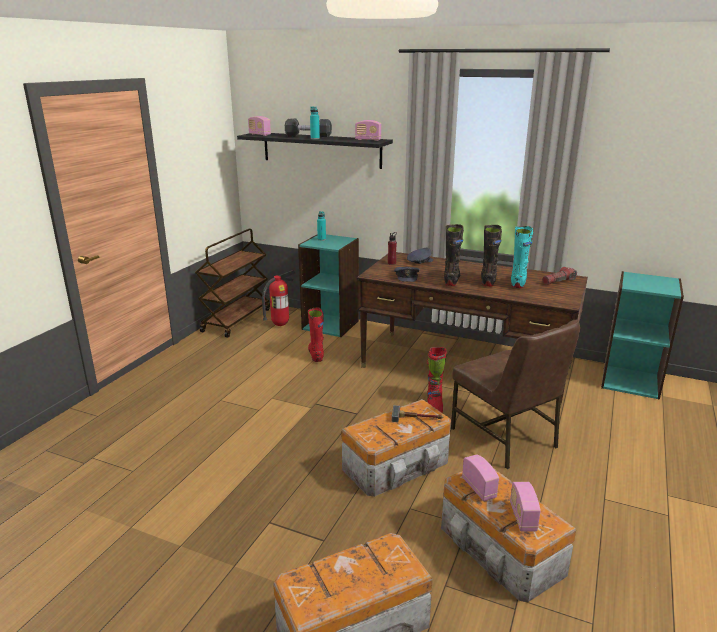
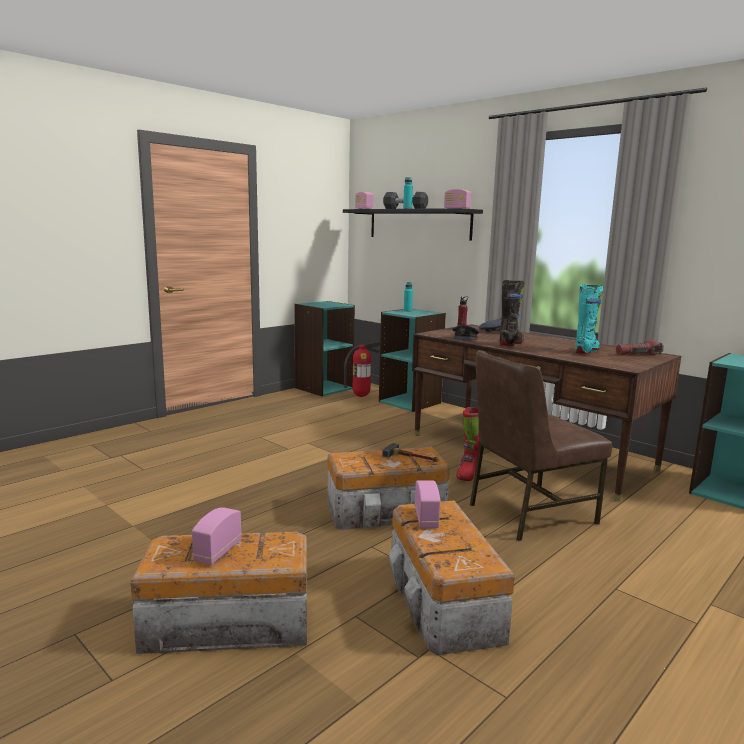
camera: 20 degrees right, 10 degrees down
(236, 320) = (323, 388): brown cart -> turquoise bookcase
(316, 355) = (376, 420): red boot -> none
(488, 281) = (552, 347): black boot -> none
(505, 438) = (529, 513): brown chair -> brown chair turned 75 degrees clockwise
(522, 517) = (454, 550): radio -> radio (218, 552)

